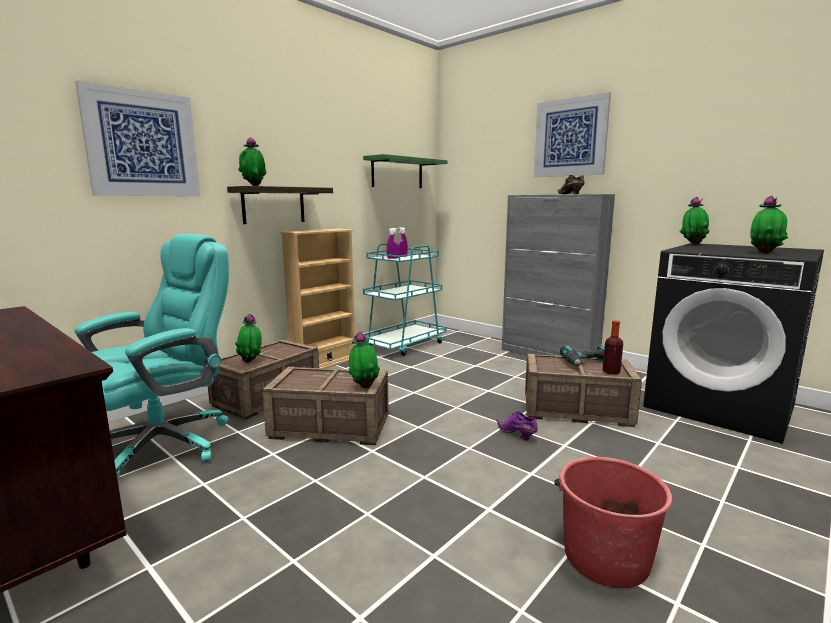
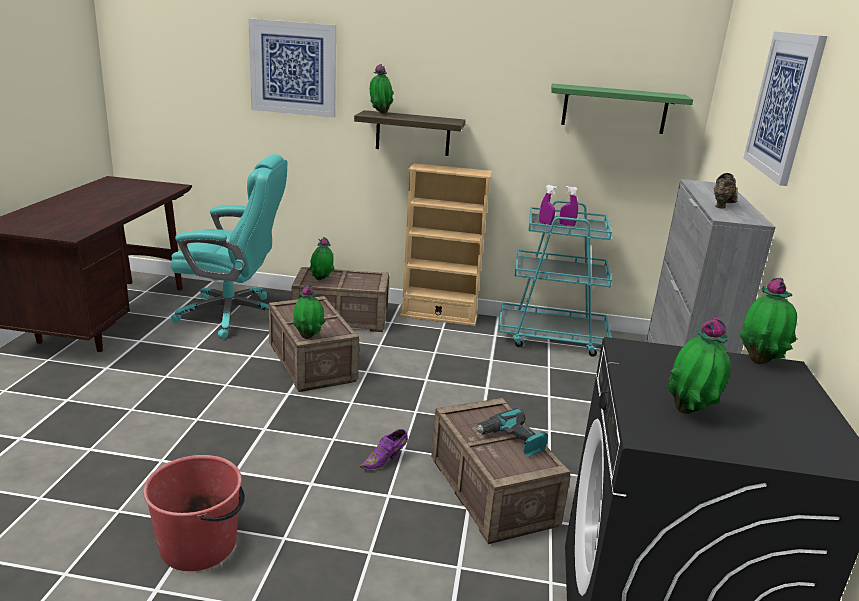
camera: 55 degrees right, 10 degrees up
(516, 435) = (385, 460): purple shoe -> purple shoe turned 150 degrees counterclockwise
(611, 372) = (498, 463): bottle -> none

